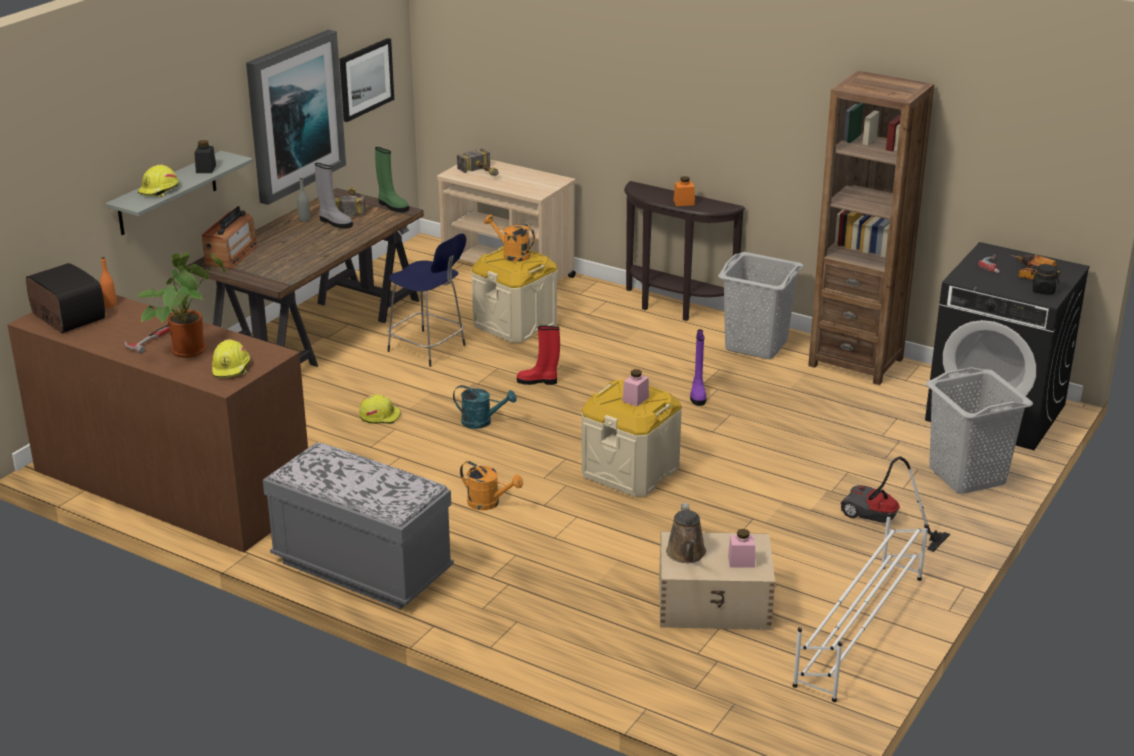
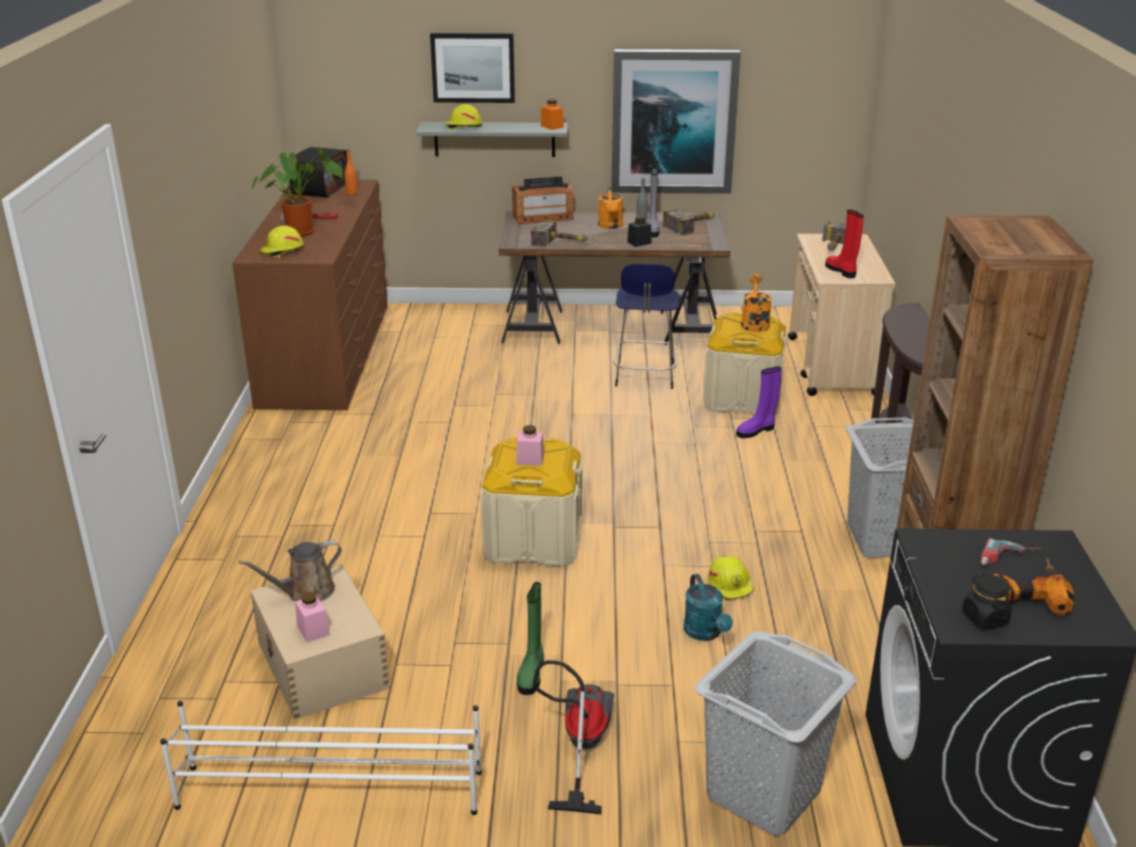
camera: 60 degrees right, 0 degrees up
(206, 169) = (523, 127): black jar -> black jar (639, 242)
(307, 264) = (562, 243): none -> hammer
(362, 568) = (263, 462): grey bench -> none
(365, 79) = (789, 118): picture -> picture (473, 67)
(380, 416) = (507, 393): yellow hard hat -> yellow hard hat (731, 585)
(392, 206) = (717, 239): green boot -> green boot (531, 673)
(482, 422) = (546, 438): turquoise watering can -> turquoise watering can (705, 633)
(489, 503) = (409, 485): orange watering can -> orange watering can (610, 226)
(538, 381) = (650, 441): red boot -> red boot (841, 271)
(684, 202) = (912, 339): orange jar -> orange jar (552, 126)
(698, 394) = (730, 534): purple boot -> purple boot (756, 431)

